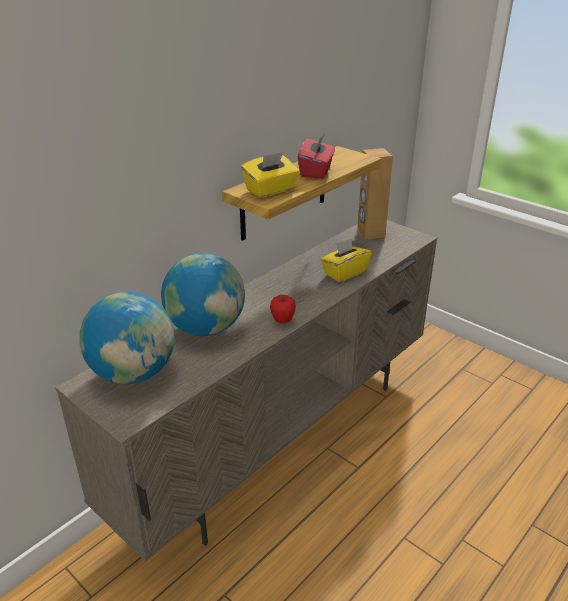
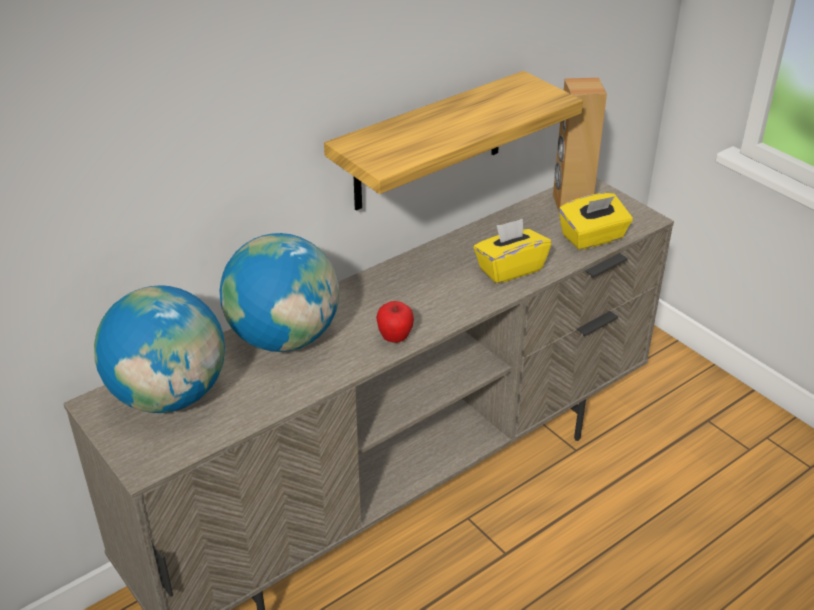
camera: 10 degrees right, 5 degrees up
(271, 190) = (394, 147): yellow tissue box -> yellow tissue box (593, 238)
(316, 171) = (473, 118): red tissue box -> none

